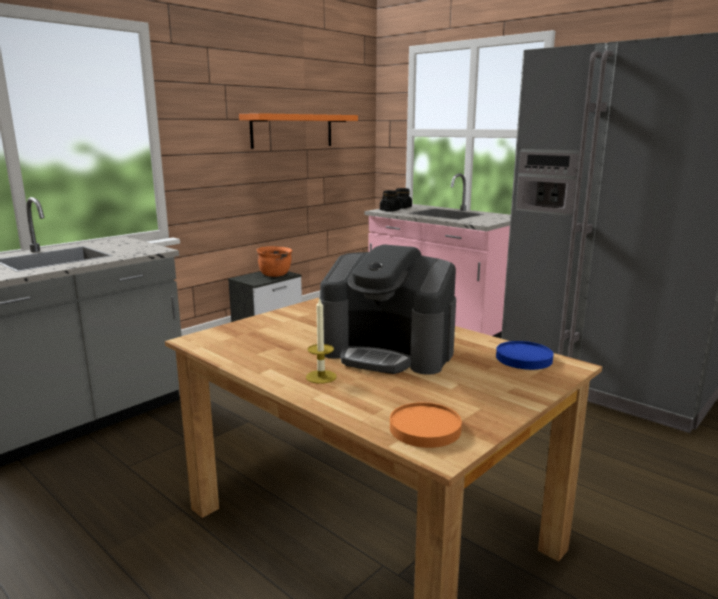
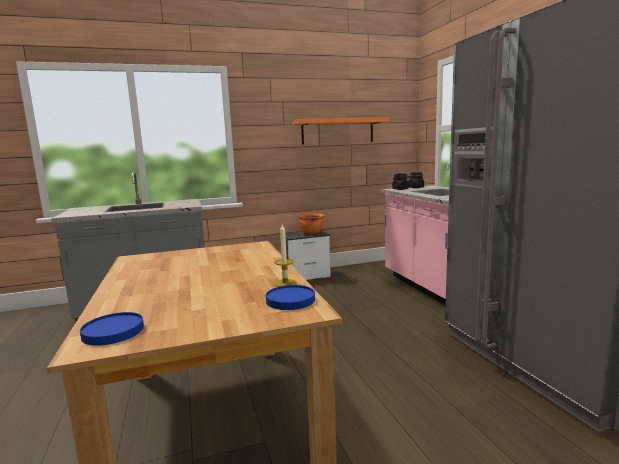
camera: 30 degrees right, 5 degrees down
(321, 377) = (138, 288): candle -> candle (285, 283)
(388, 351) = (211, 280): coffee machine -> none
(425, 428) = (113, 332): orange plate -> blue plate

